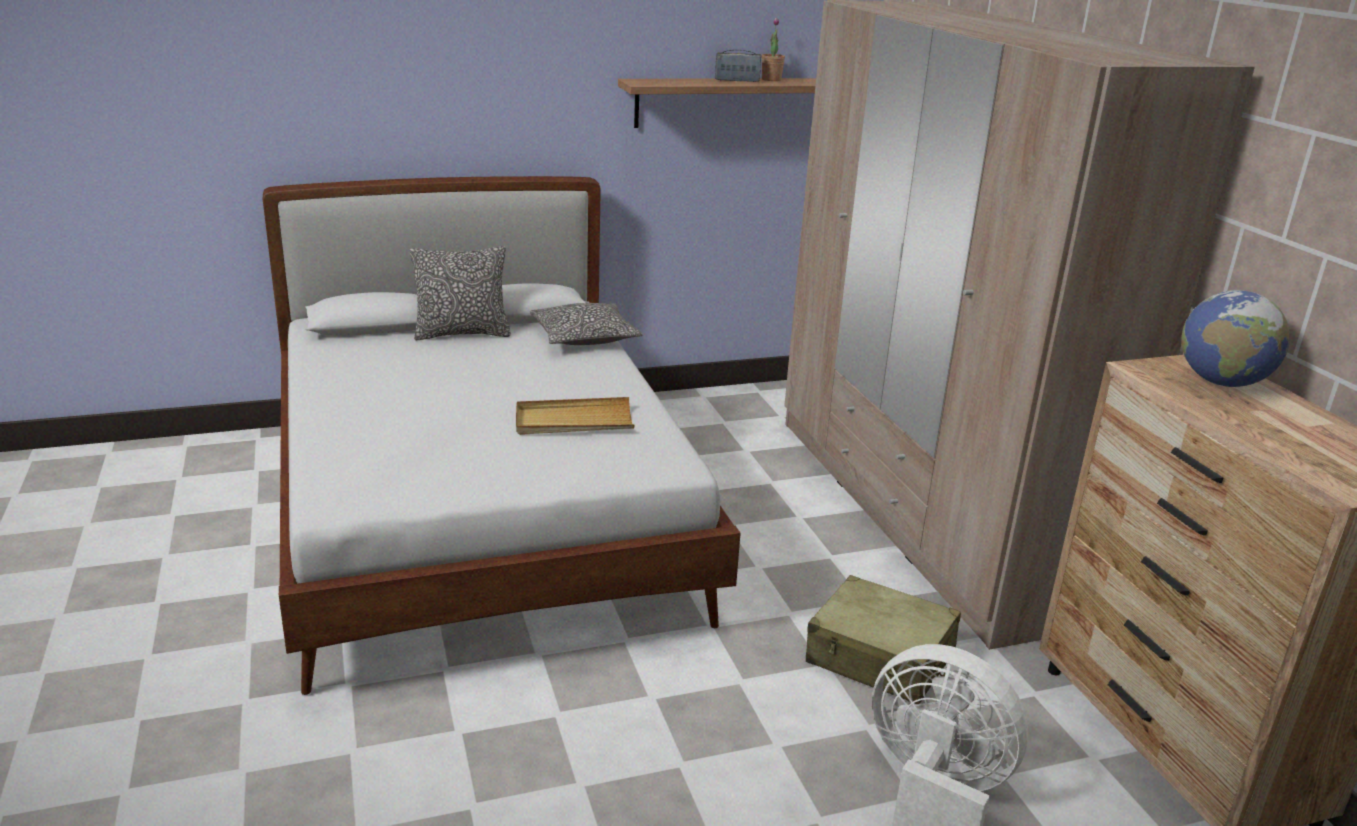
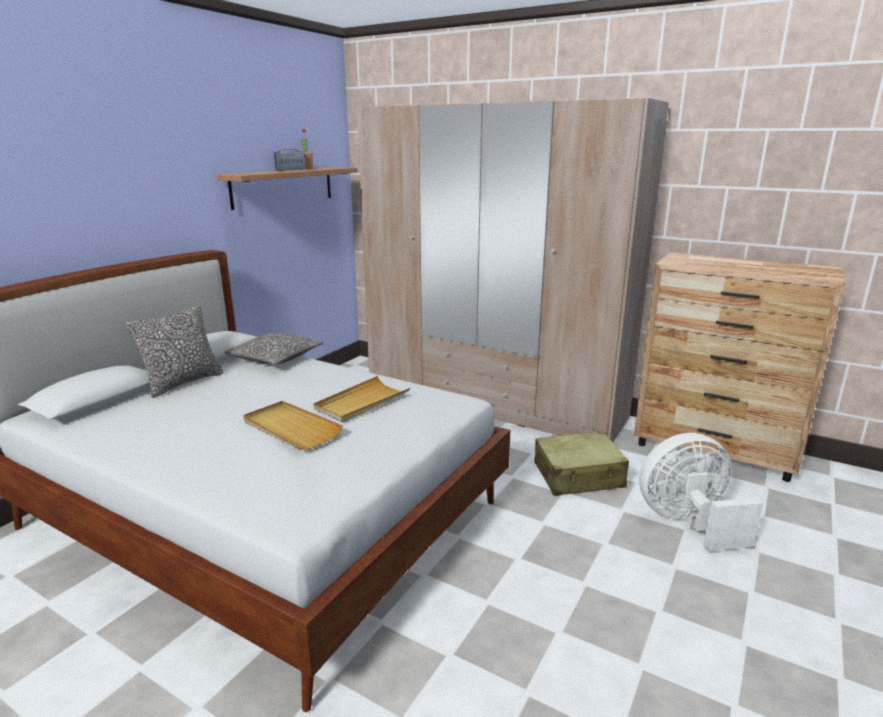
camera: 40 degrees left, 5 degrees down
(462, 419) = (290, 428): none -> beige tray
(1221, 383) = (703, 259): globe -> none

